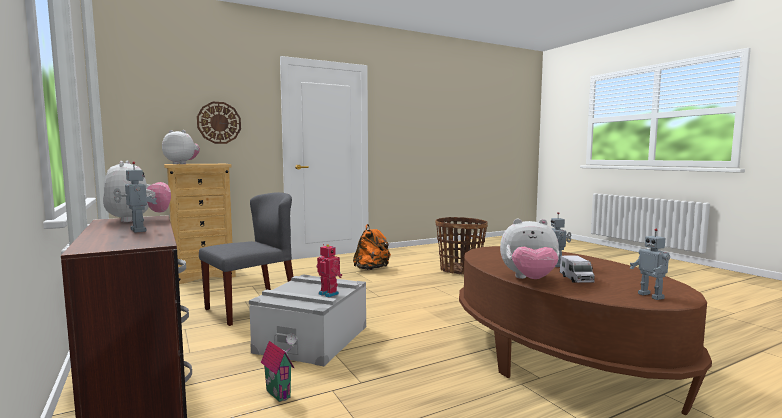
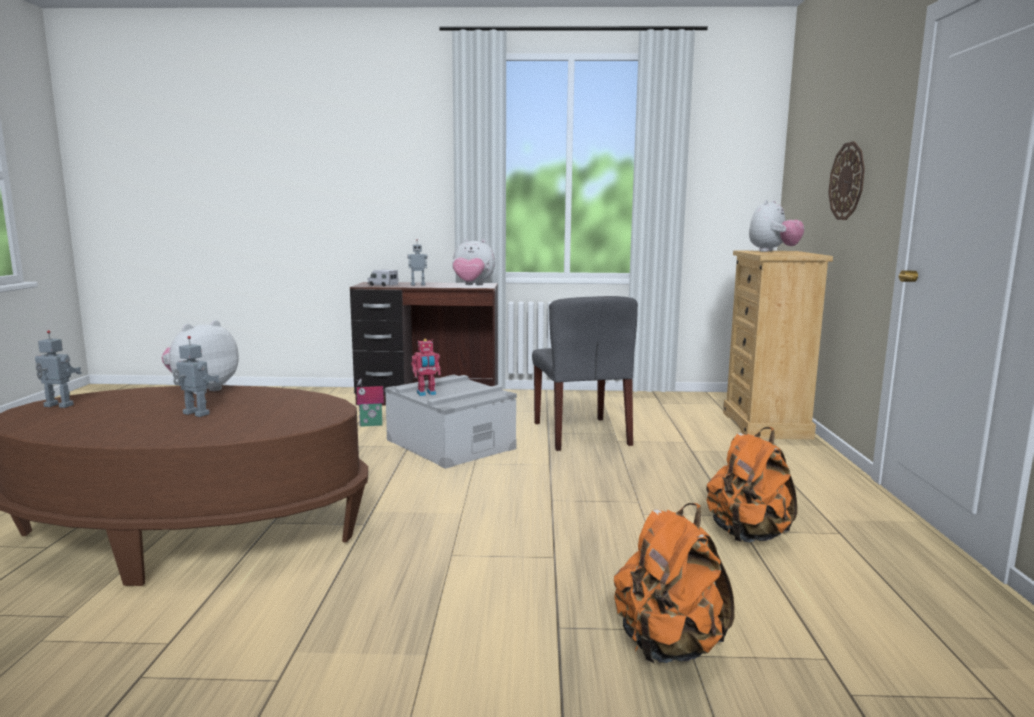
camera: 120 degrees right, 5 degrees up
(460, 270) = (668, 646): basket -> orange backpack
(576, 279) = (151, 403): toy truck -> toy truck (382, 285)

